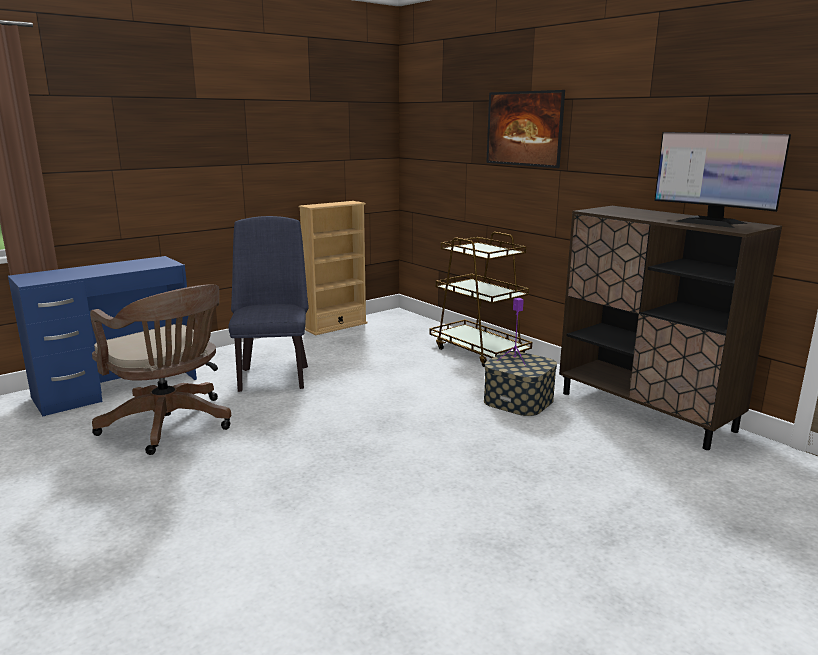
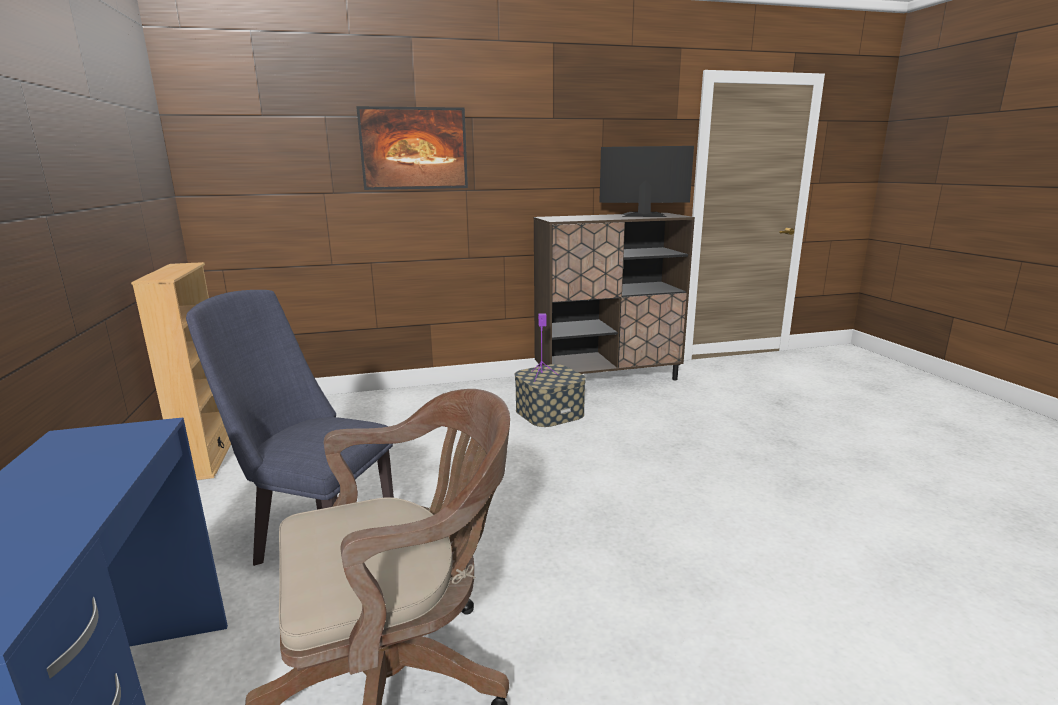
camera: 65 degrees left, 0 degrees up
(479, 351) = (419, 399): brown cart -> none
(710, 222) = (643, 215): monitor -> monitor turned 150 degrees counterclockwise

